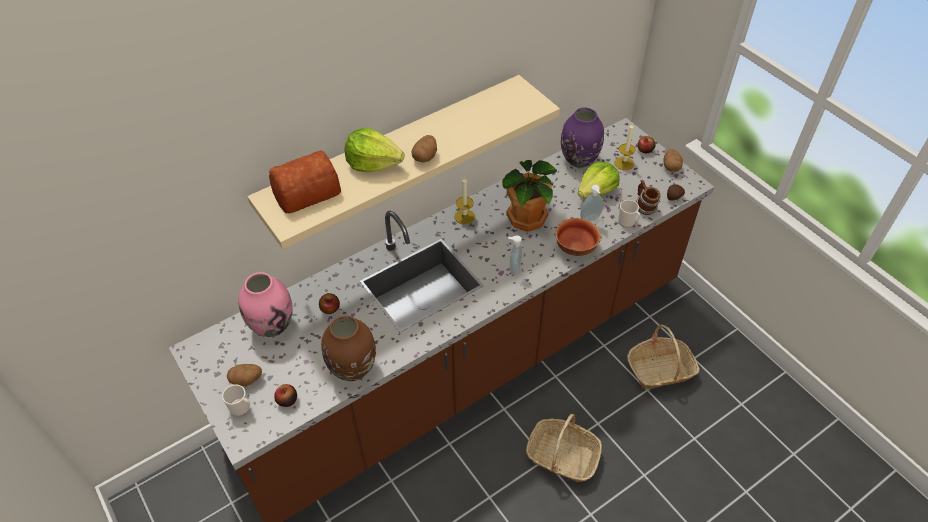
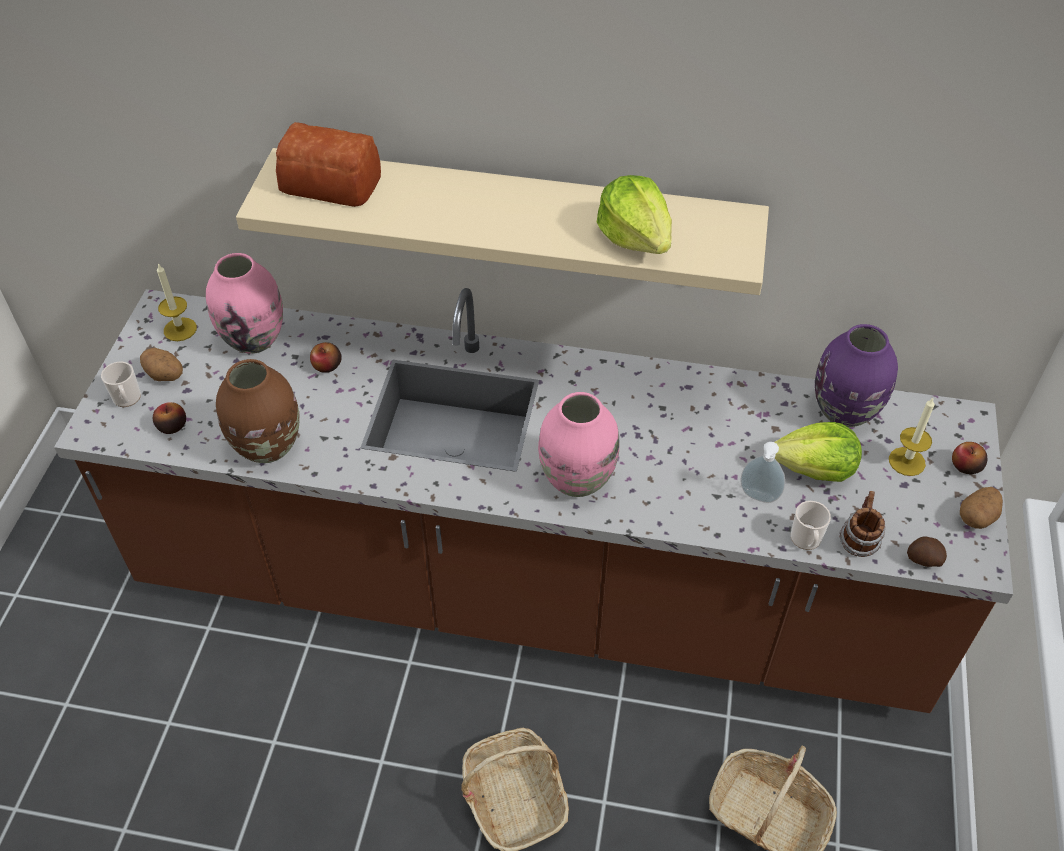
camera: 45 degrees right, 0 degrees up
(373, 163) = (441, 197): lettuce -> lettuce (635, 237)
(425, 156) = (506, 229): potato -> none
(464, 216) = (599, 375): candle -> candle (180, 329)
(513, 268) = (577, 480): soap dispenser -> pink vase
(528, 218) = (676, 434): potted plant -> none
(575, 247) = (690, 516): bowl -> none

